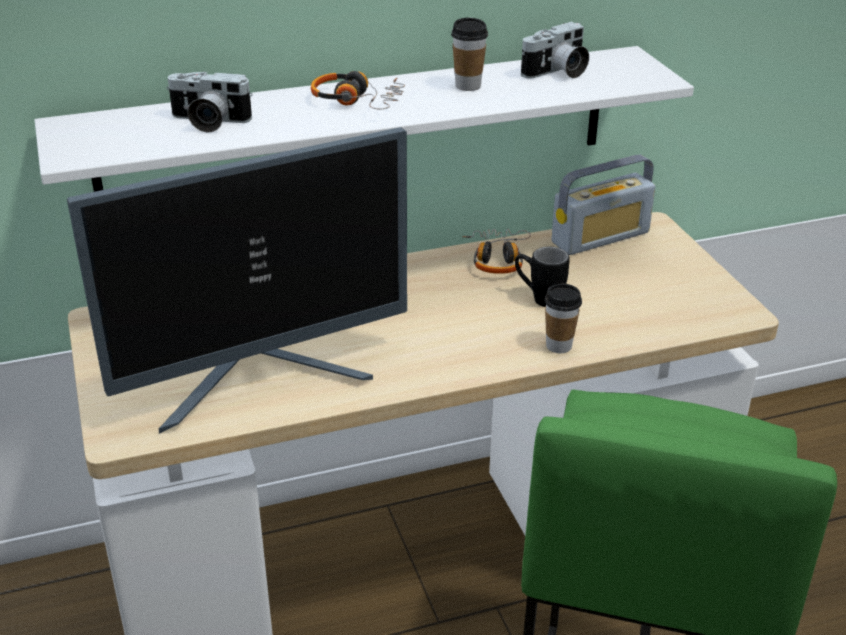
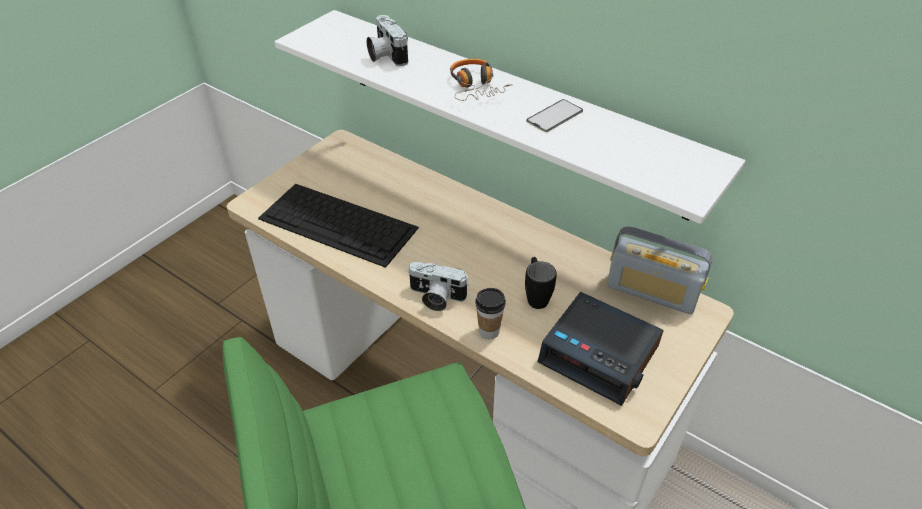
camera: 55 degrees right, 10 degrees up
(262, 378) = (339, 223): monitor -> keyboard
(468, 86) = (554, 116): cup -> phone
(497, 259) = (562, 254): headphones -> none
(557, 72) = (631, 142): camera -> camera (435, 297)
(651, 298) = (600, 355): none -> alarm clock

